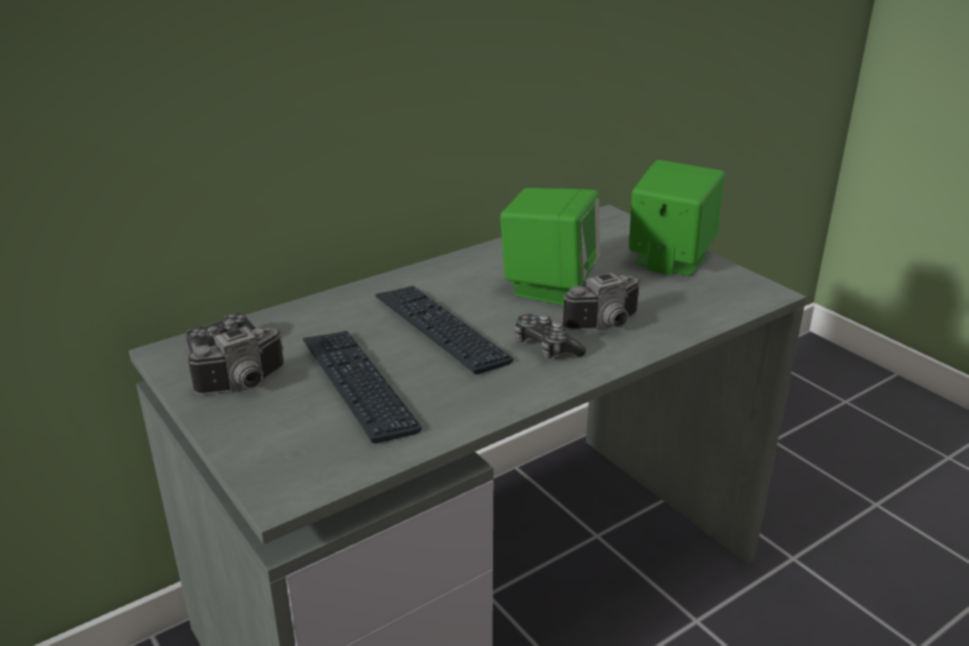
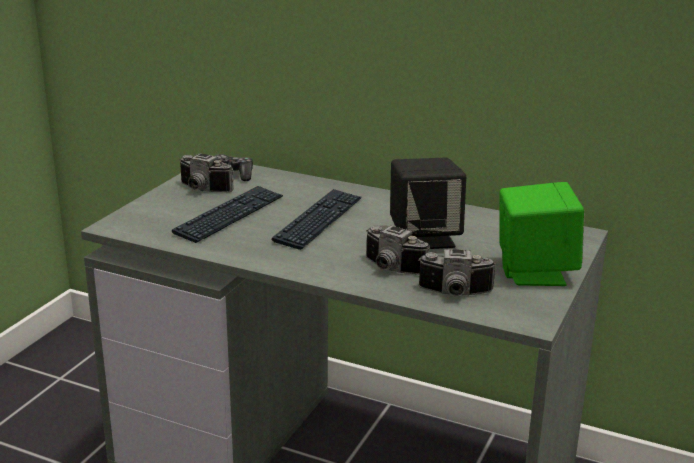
camera: 60 degrees right, 5 degrees down
(545, 347) = (334, 256): game controller -> none
(548, 286) = (424, 238): green speaker -> black speaker
(688, 310) = (455, 294): none -> camera

